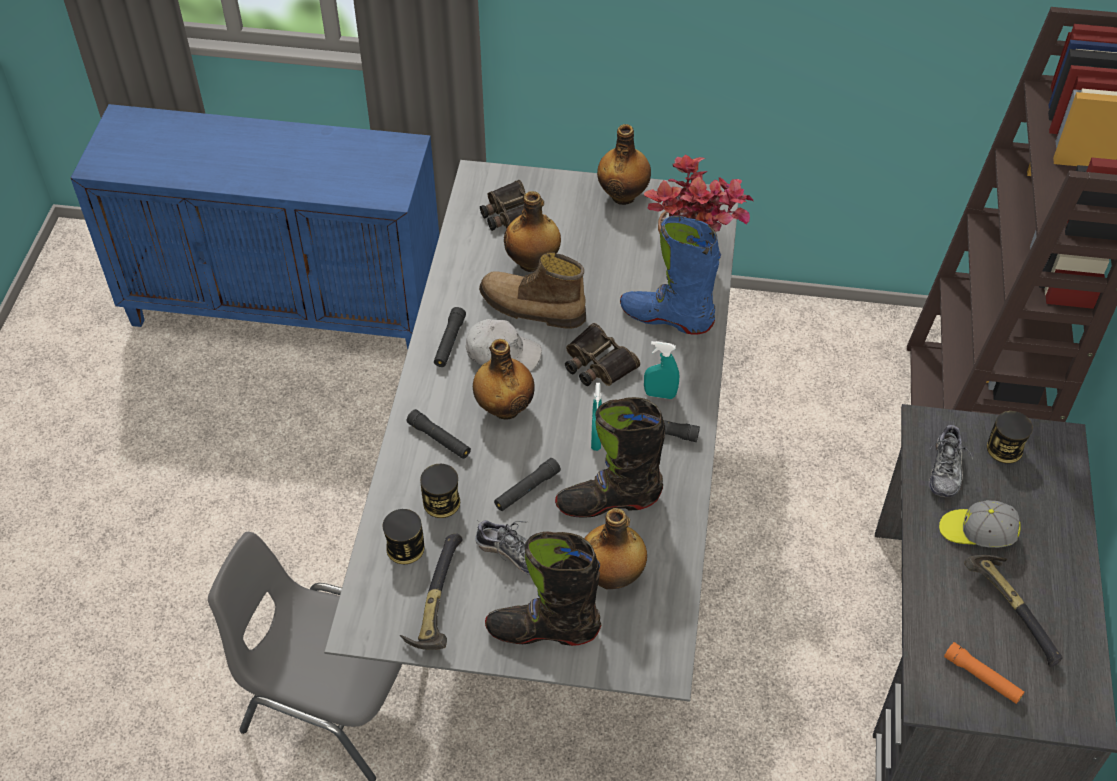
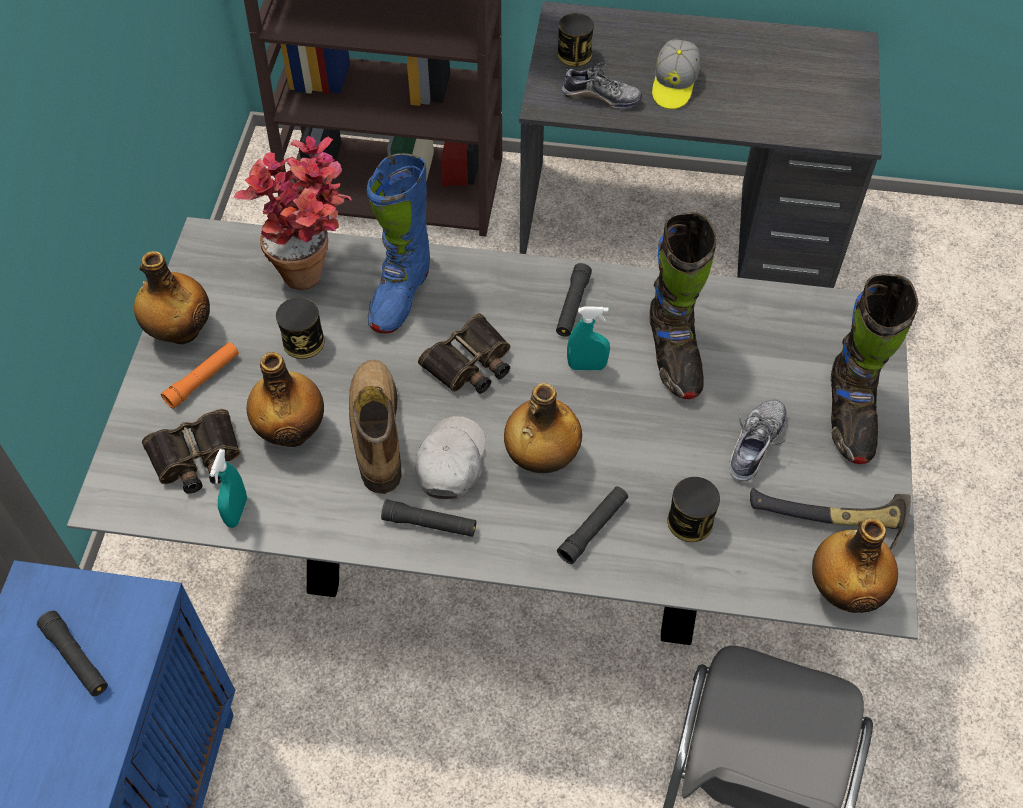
camera: 90 degrees left, 5 degrees up
(405, 548) = (760, 558): can -> can (303, 342)
(527, 489) = (663, 433): black flashlight -> black flashlight (76, 658)
(531, 308) = (375, 432): boot -> boot turned 150 degrees clockwise
(612, 576) = (772, 354): bottle -> bottle (844, 590)
(660, 394) = (519, 305): turquoise spray bottle -> turquoise spray bottle (236, 512)
(982, 677) = (827, 100): orange flashlight -> orange flashlight (203, 379)
(1014, 609) = (754, 72): hammer -> none

